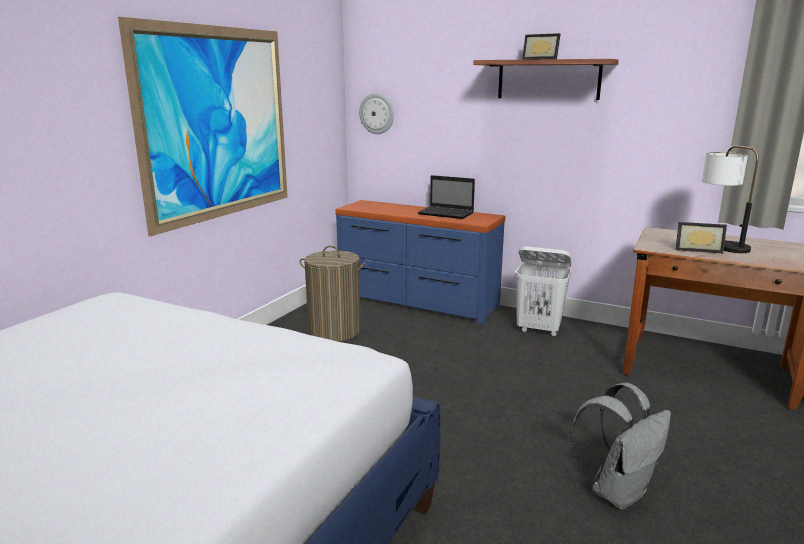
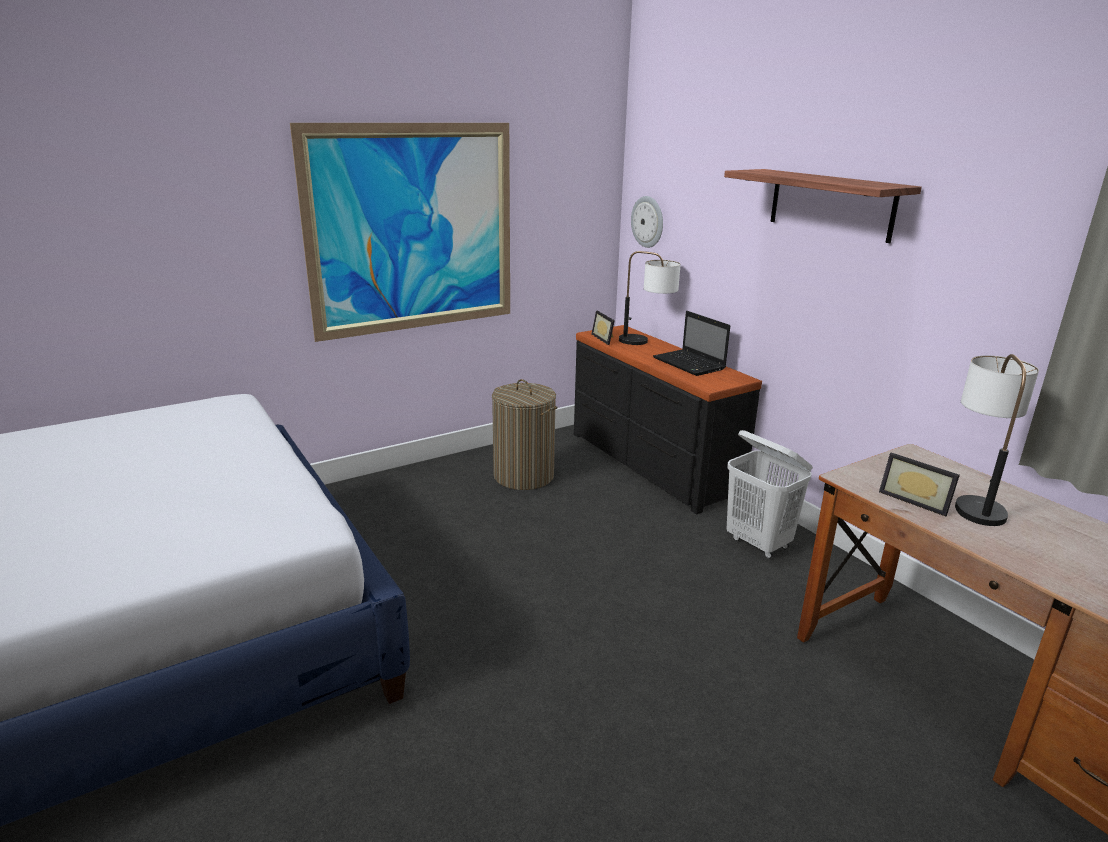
camera: 30 degrees right, 5 degrees up
(397, 207) = (646, 343): none -> table lamp
(416, 302) = (650, 464): blue dresser -> black dresser
(541, 59) = (816, 176): picture frame -> picture frame (605, 339)
(617, 491) = (604, 773): grey backpack -> none

